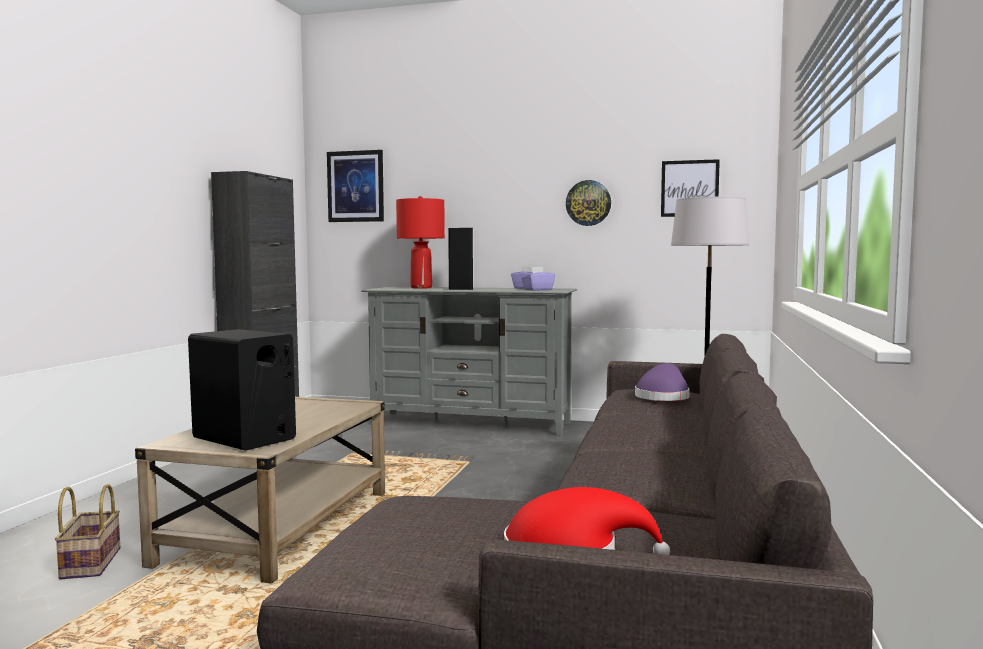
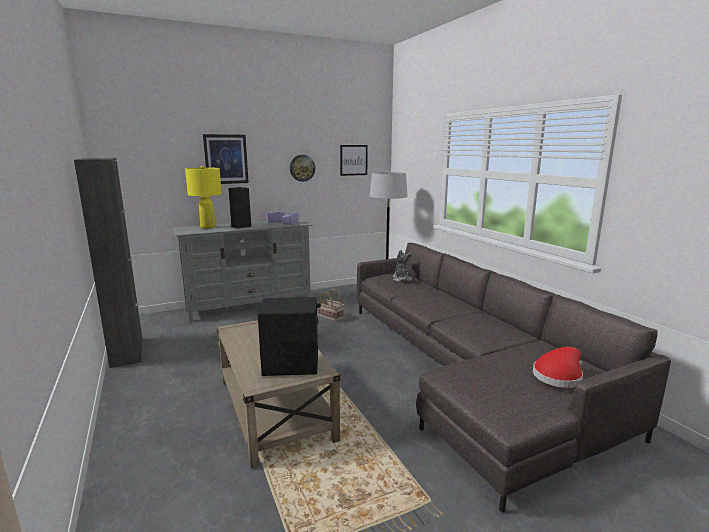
camera: 40 degrees left, 10 degrees up
(90, 563) = (208, 483): basket -> basket (330, 317)
(355, 186) = (136, 155): picture -> picture (226, 159)
(421, 288) = (207, 227): red table lamp -> yellow table lamp
(663, 397) = (402, 279): purple hat -> plush toy

